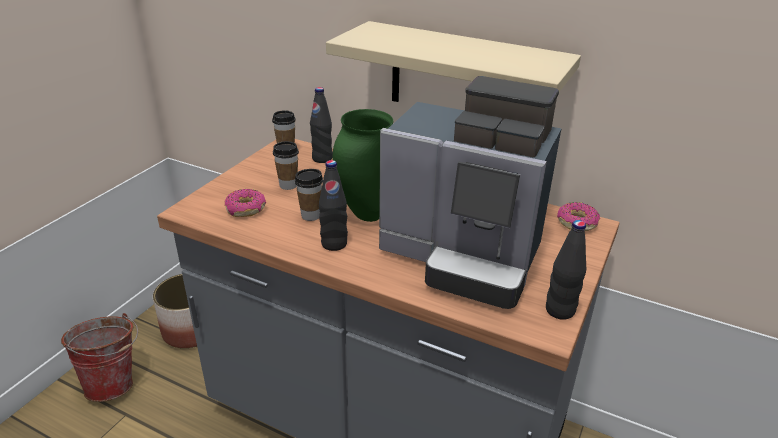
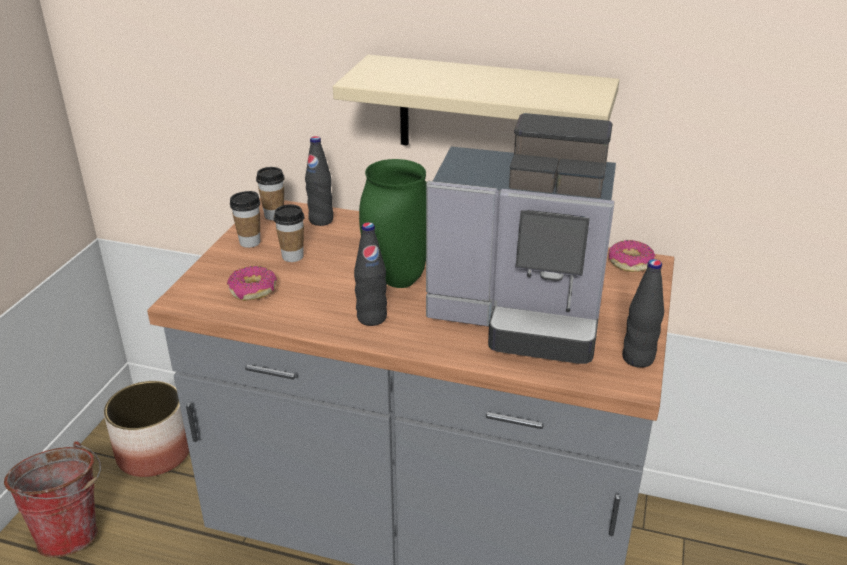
camera: 10 degrees left, 0 degrees up
(311, 215) = (333, 289): cup -> cup (250, 242)

